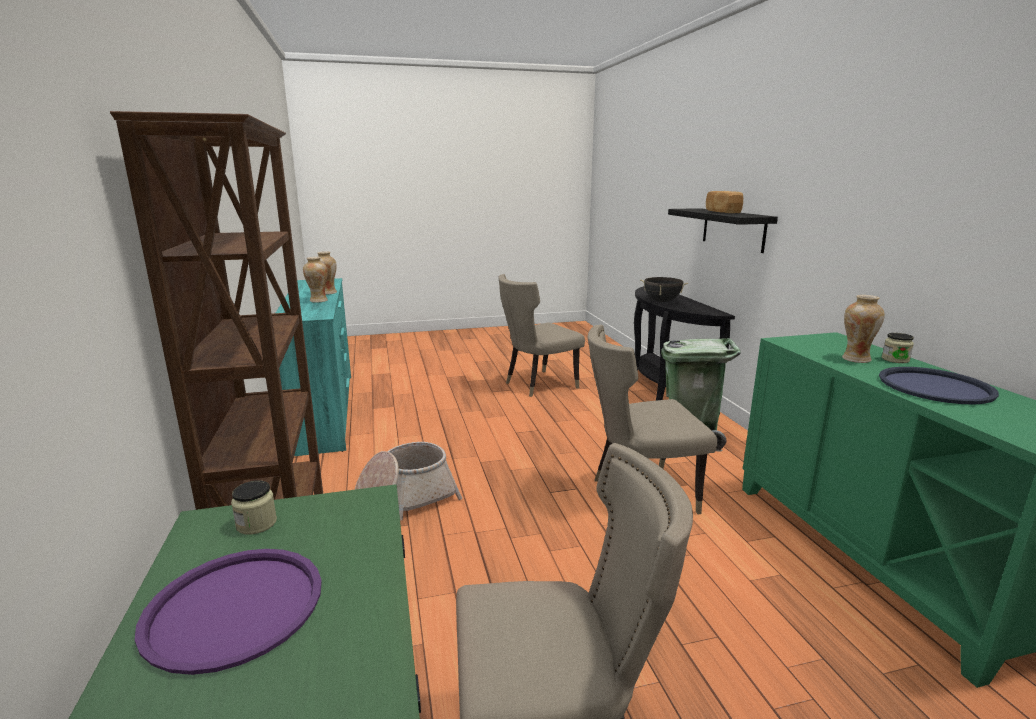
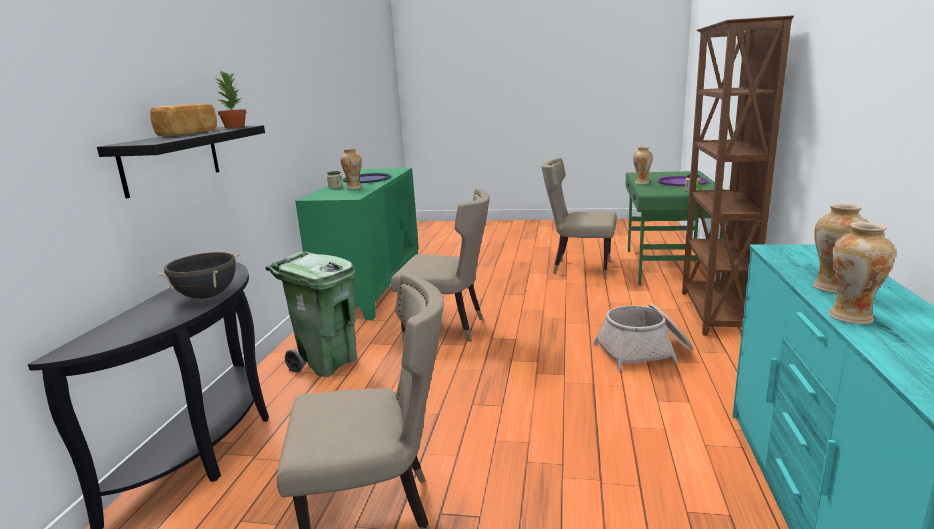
camera: 155 degrees left, 0 degrees up
(373, 584) = (641, 183): none -> vase
(749, 215) = (235, 127): none -> potted plant

